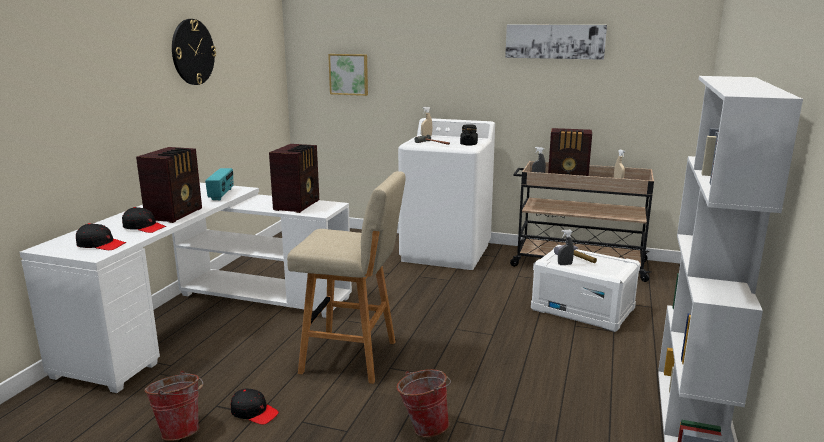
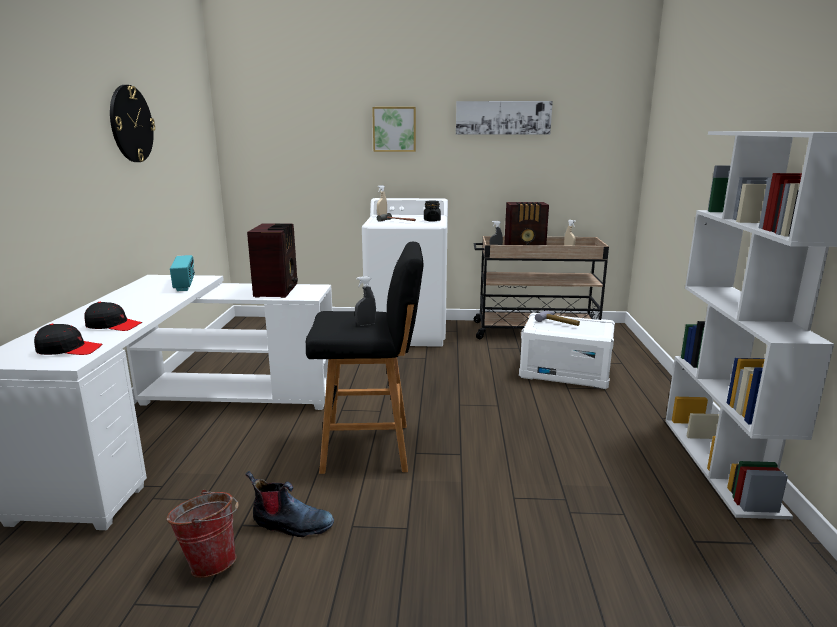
camera: 15 degrees left, 0 degrees up
(176, 214) = (144, 308): radio -> none
(254, 412) = (291, 525): black cap -> boot
(349, 74) = (290, 155): picture -> picture (394, 129)
(352, 357) = (370, 448): beige stool -> black stool
(423, 427) = (484, 509): bucket -> none
(565, 264) = (551, 329): grey spray bottle -> grey spray bottle (365, 324)

